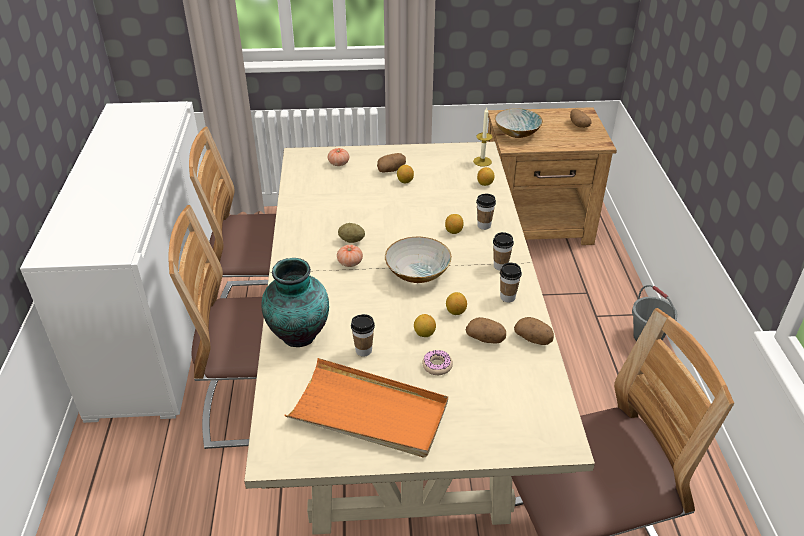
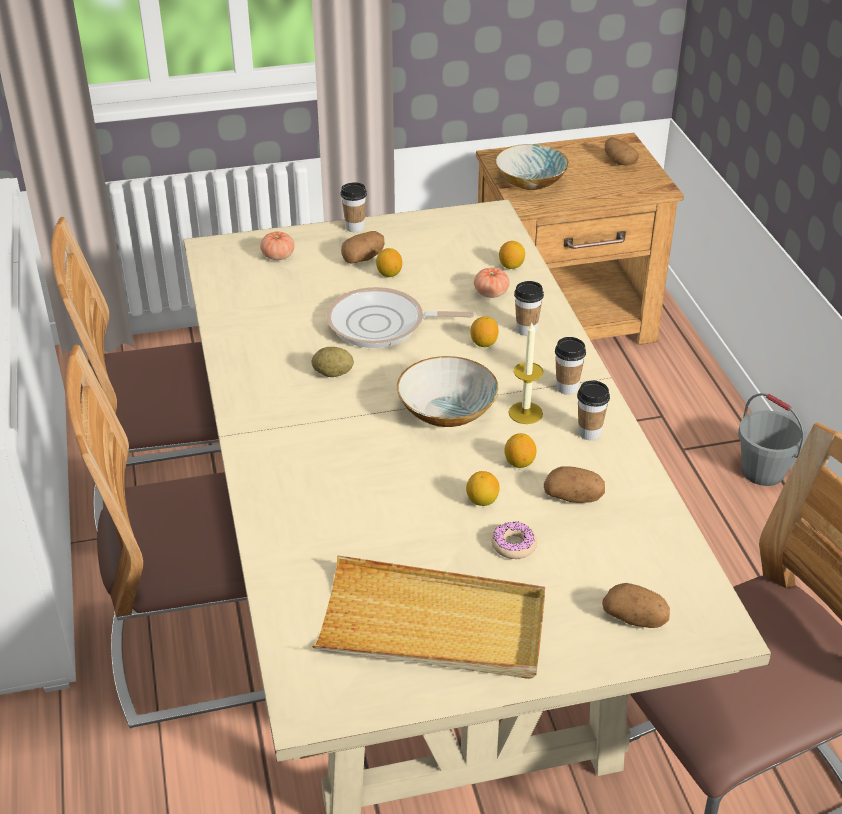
camera: 10 degrees left, 0 degrees up
(299, 336) = (294, 527): vase -> none
(350, 263) = (340, 408): tomato -> tomato (491, 293)
(363, 350) = (398, 536): cup -> cup (354, 227)
(369, 412) = (433, 625): orange tray -> beige tray
(391, 213) = (382, 325): none -> frying pan
(482, 161) = (498, 232): candle -> candle (525, 413)
(533, 339) = (642, 489): potato -> potato (635, 618)

